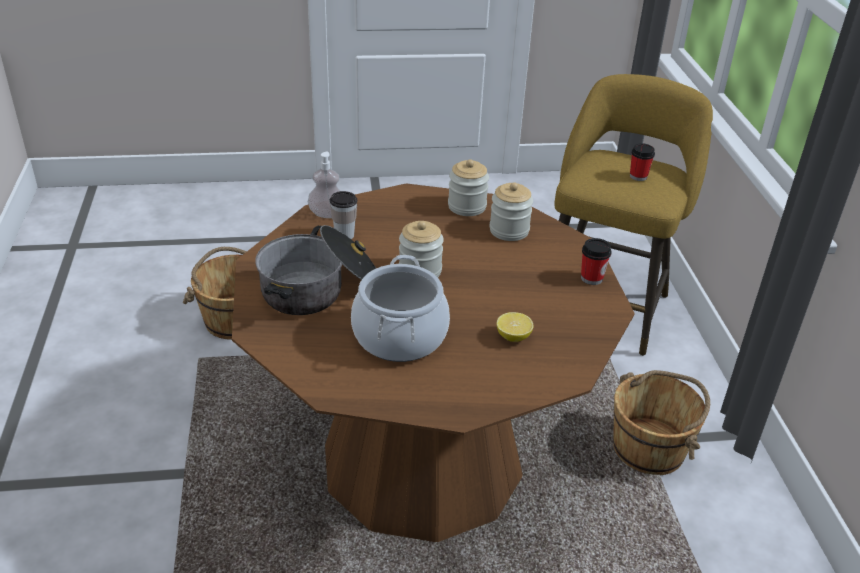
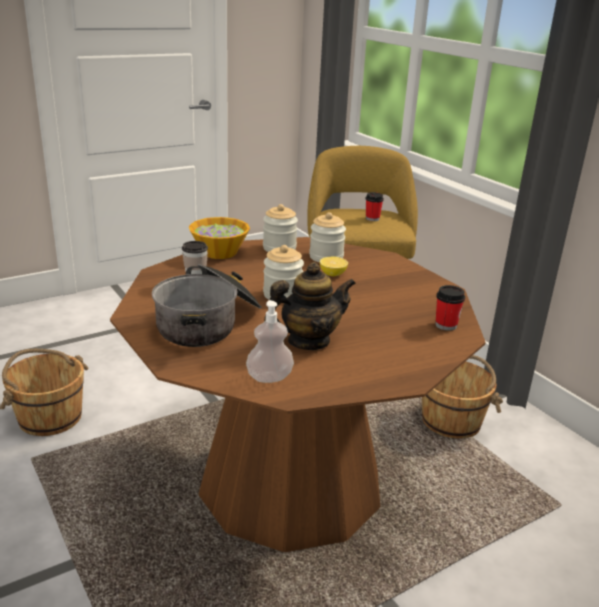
camera: 25 degrees left, 10 degrees down
(327, 214) = (167, 272): soap dispenser -> soap dispenser (269, 377)
(399, 199) = (220, 252): none -> bowl
(399, 336) = (308, 341): cooking pot -> teapot
(513, 337) = (397, 321): lemon -> lemon (333, 274)
(591, 278) = (414, 274): cup -> cup (446, 325)

